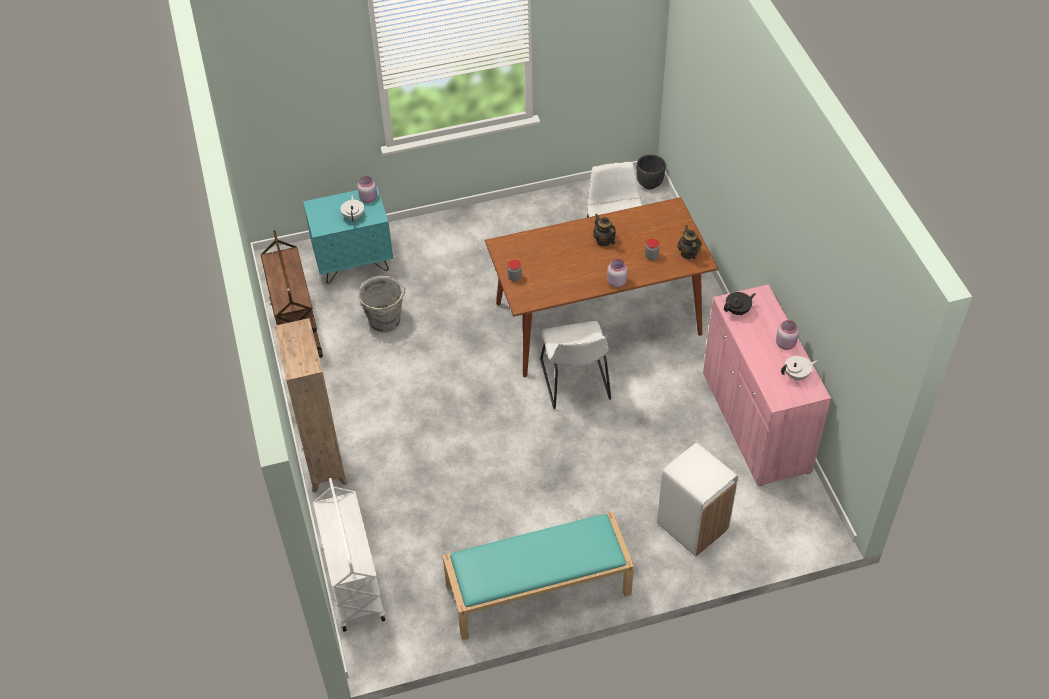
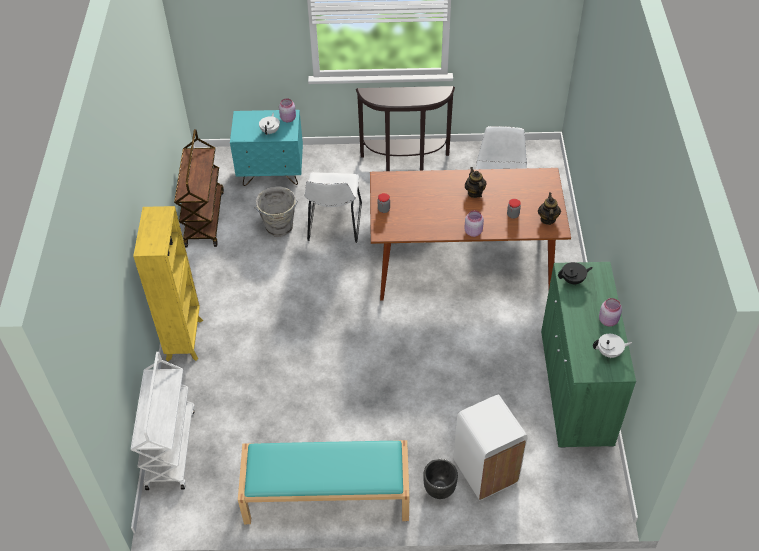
camera: 15 degrees right, 0 degrees up
(325, 464) = (185, 338): brown bookcase -> yellow bookcase
(499, 222) = (405, 162): none -> brown console table
(576, 383) = (424, 315): white chair -> white chair (334, 224)
(649, 184) = (547, 155): black planter -> black planter (439, 489)
(755, 422) = (575, 387): pink cabinet -> green cabinet

